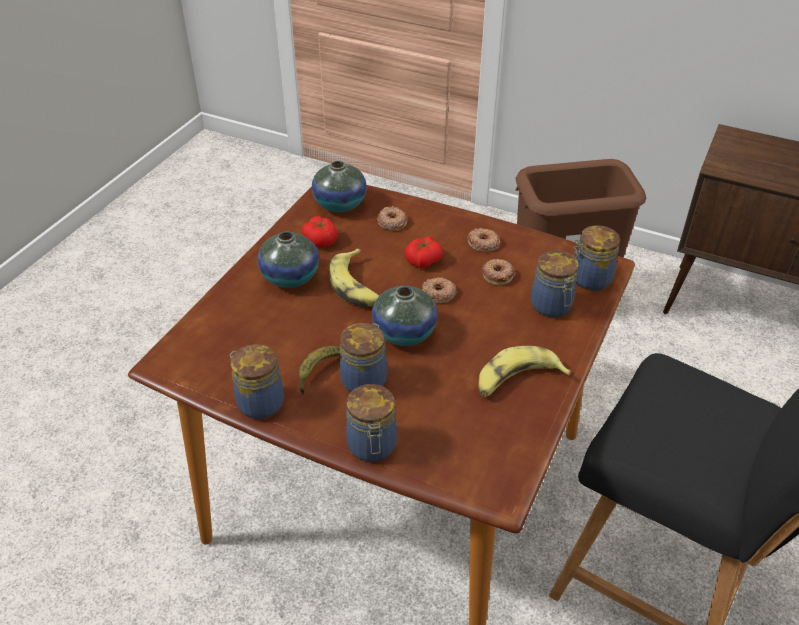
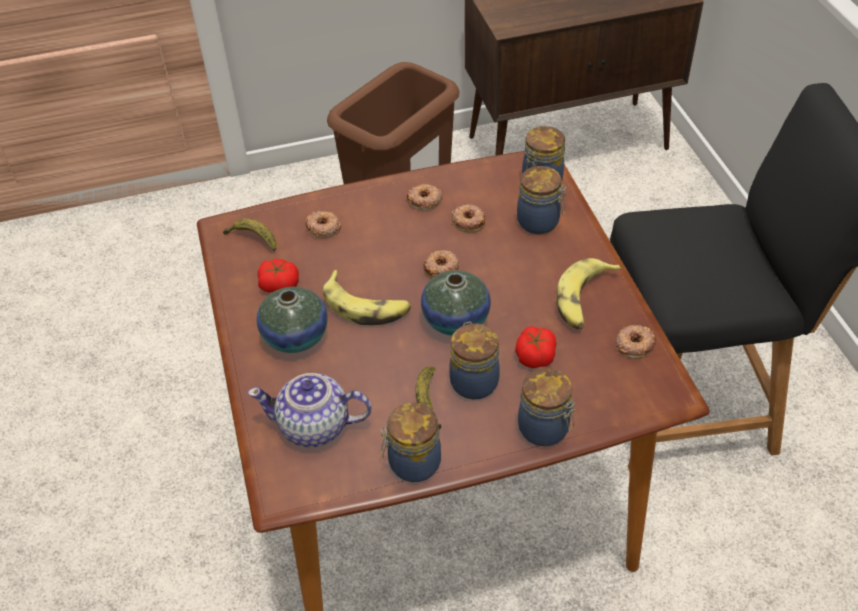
camera: 40 degrees left, 5 degrees up
(232, 338) = (315, 426): none -> teapot
(340, 204) = (253, 239): vase -> banana
(423, 260) = (394, 246): tomato -> tomato (535, 355)
(516, 437) = (634, 344): none -> donut

